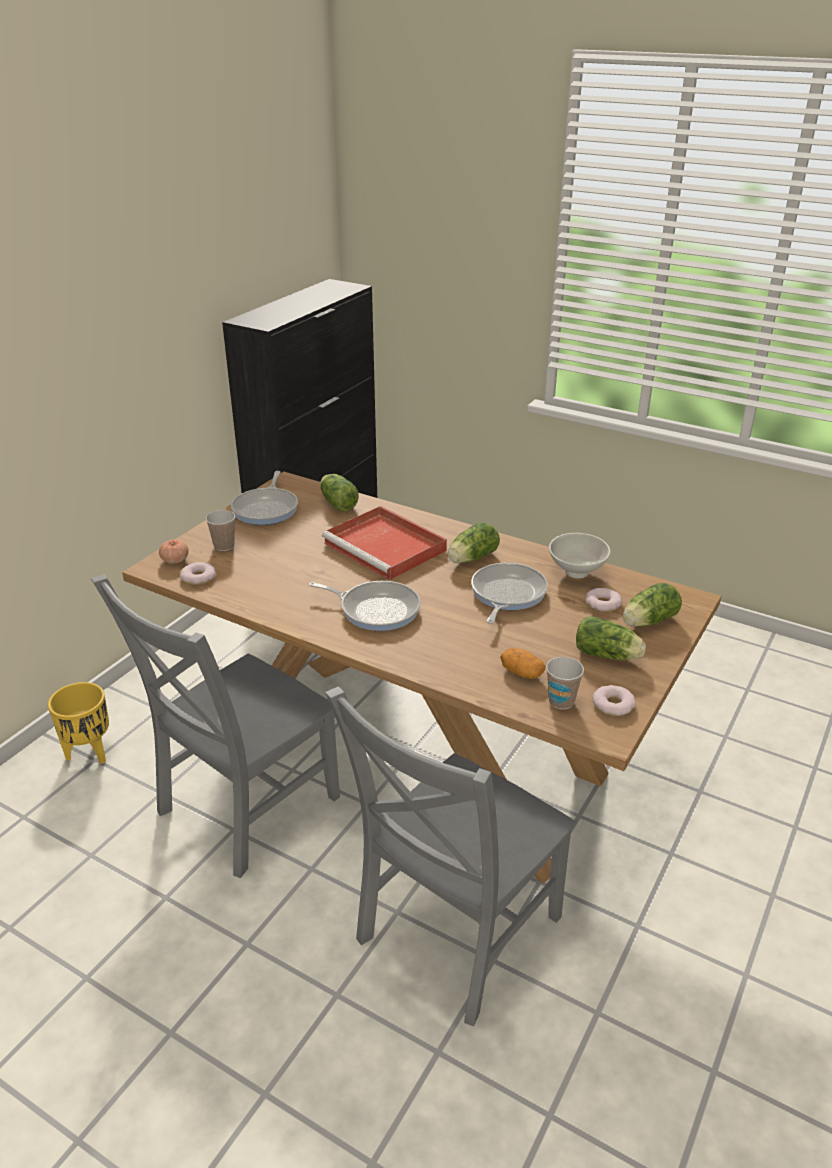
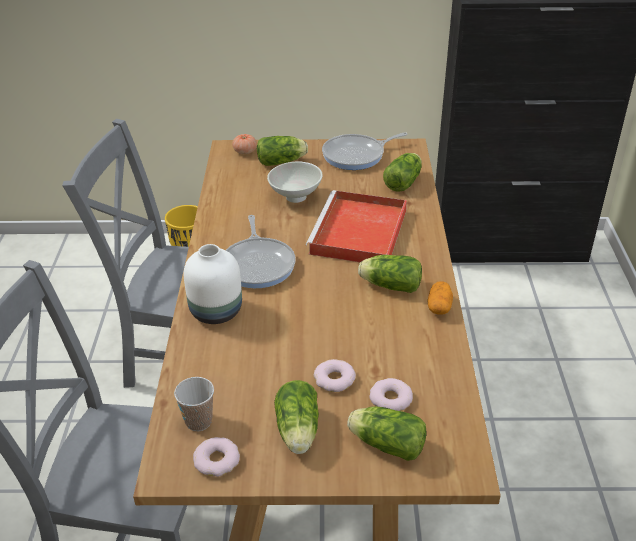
camera: 60 degrees right, 5 degrees up
(198, 577) = (232, 169): donut -> donut (334, 379)
(224, 546) = (283, 161): cup -> lettuce
(422, 651) = (217, 311): none -> white vase
(506, 594) = (347, 328): frying pan -> none
(521, 673) = (226, 381): potato -> potato (439, 306)
(578, 573) = (433, 363): white bowl -> white bowl (295, 198)

